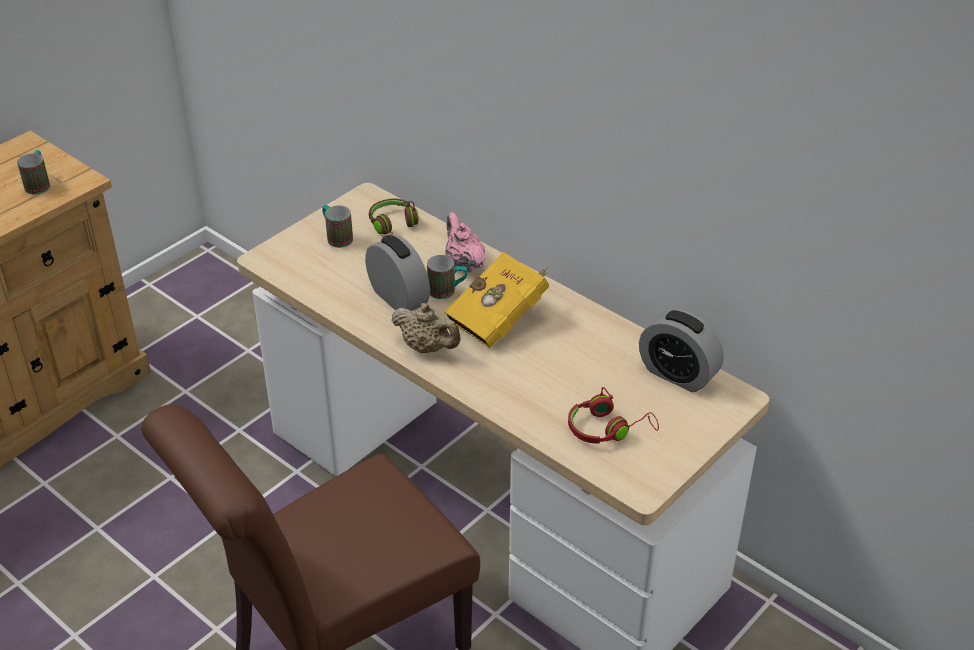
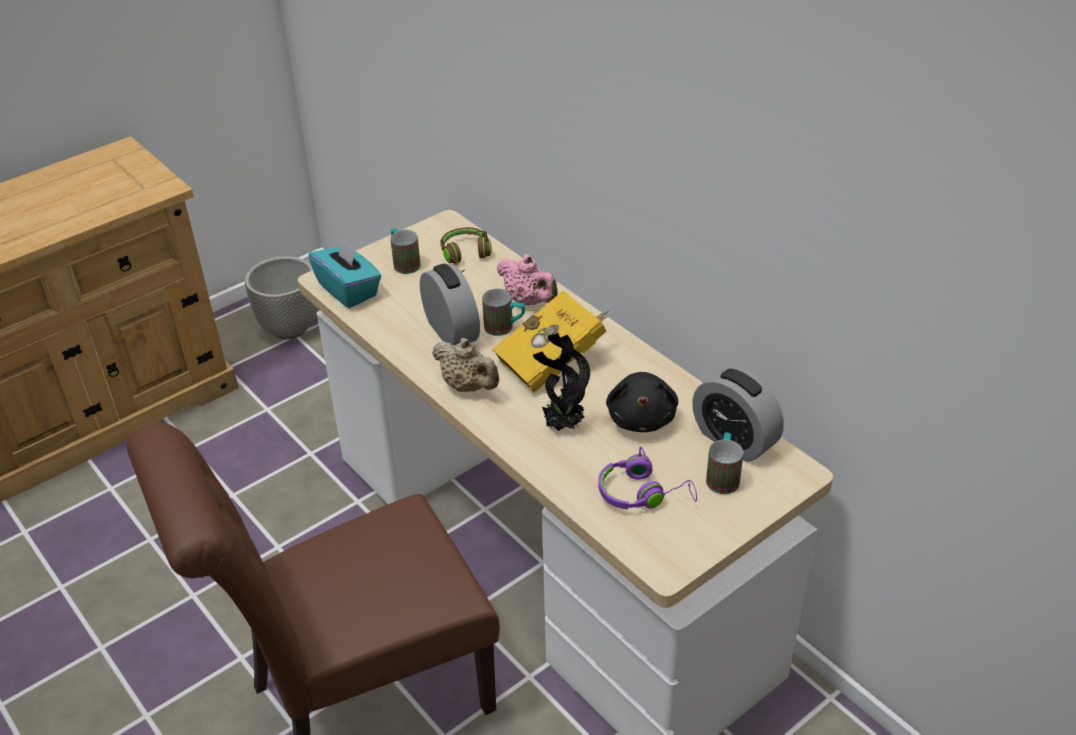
camera: 10 degrees right, 0 degrees up
(39, 184) = (122, 188): mug -> mug (723, 476)
(190, 309) = (290, 328): none -> planter
(290, 267) = (348, 290): none -> turquoise tissue box
(463, 264) = (528, 301): pink teapot -> pink teapot turned 150 degrees clockwise
(522, 376) = (562, 426): none -> potted plant
(591, 362) = (641, 417): none -> black plush toy
(608, 428) = (643, 493): red headphones -> purple headphones

